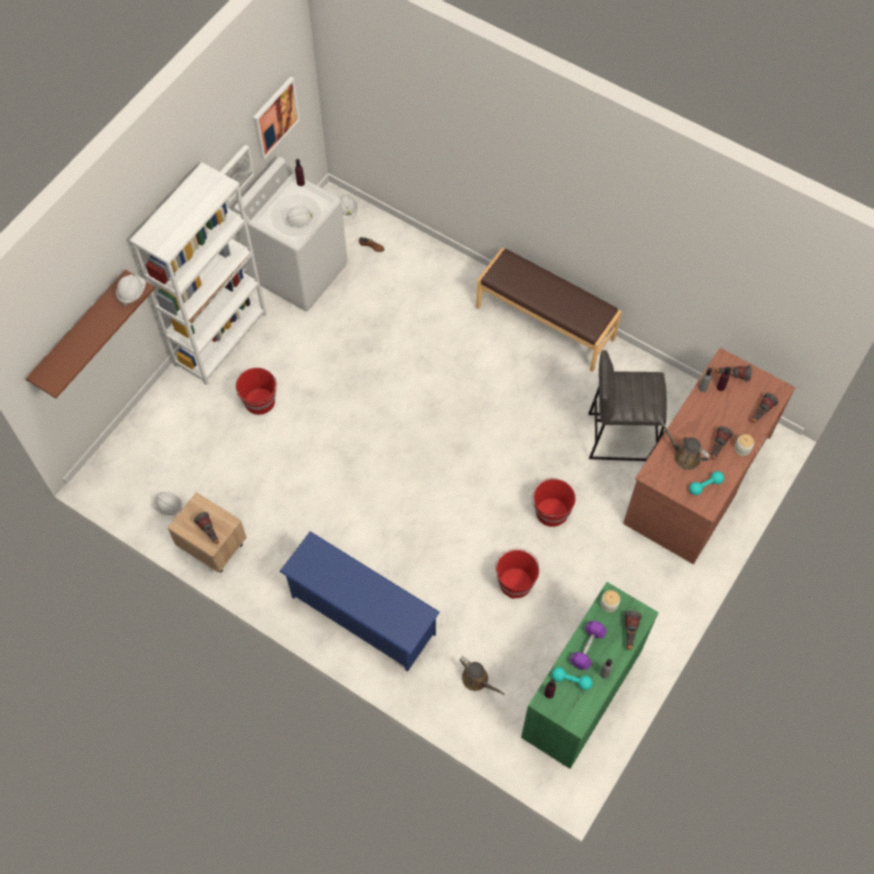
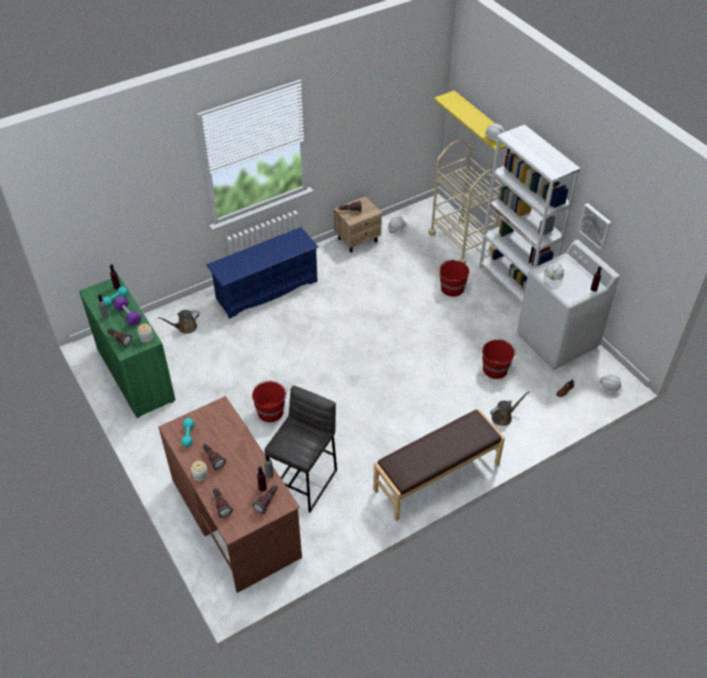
camera: 115 degrees right, 15 degrees down
(80, 331) = (483, 123): brown shelf -> yellow shelf
(164, 419) = (462, 241): none -> beige cart
(275, 117) = (638, 250): picture -> none
(515, 582) = (234, 371): red bucket -> red bucket (495, 369)
(684, 456) = (221, 433): brown watering can -> brown watering can (503, 417)

